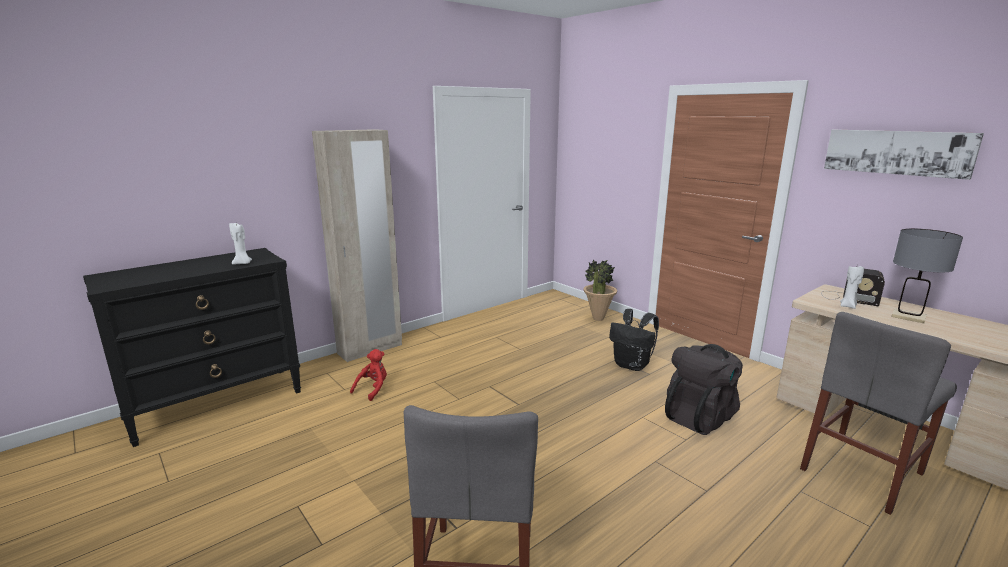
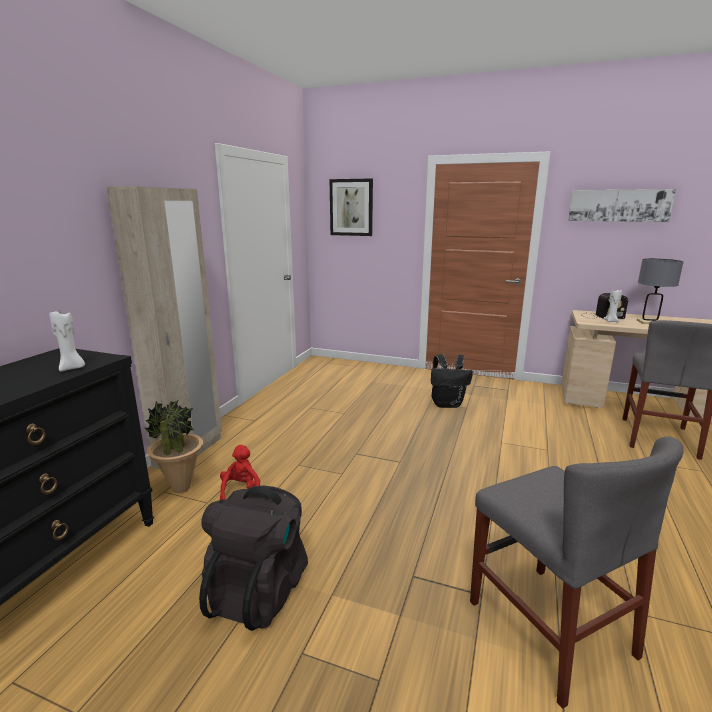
camera: 30 degrees left, 0 degrees up
(595, 140) = (351, 207): none -> picture
(598, 318) = (378, 373): potted plant -> potted plant (181, 488)
(700, 417) = (536, 430): black backpack -> black backpack (260, 589)

